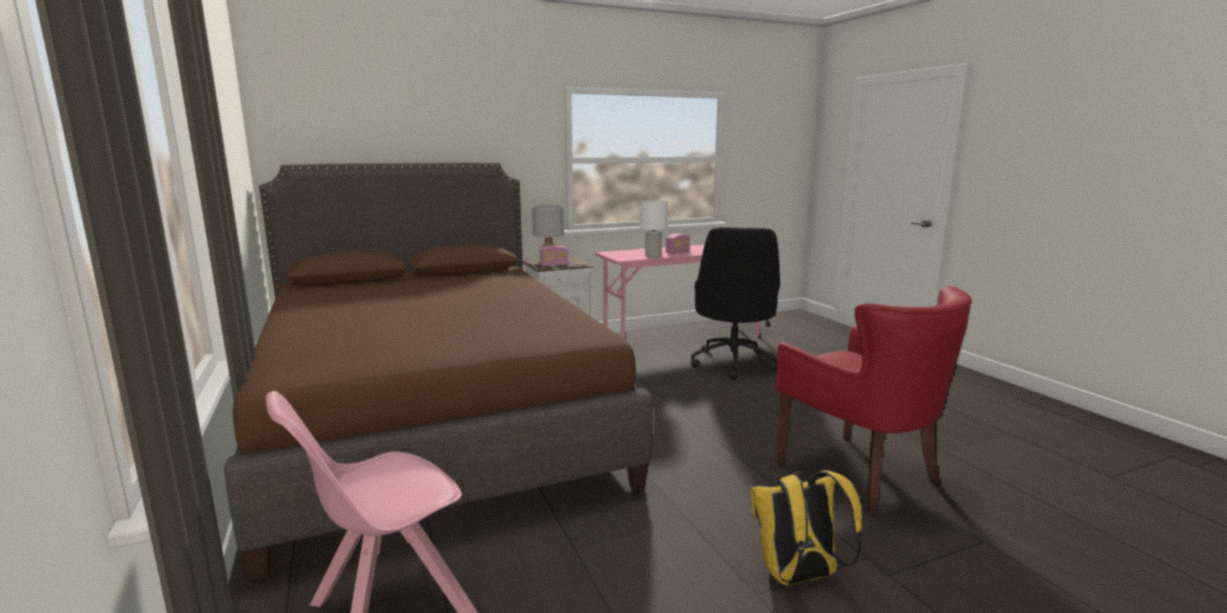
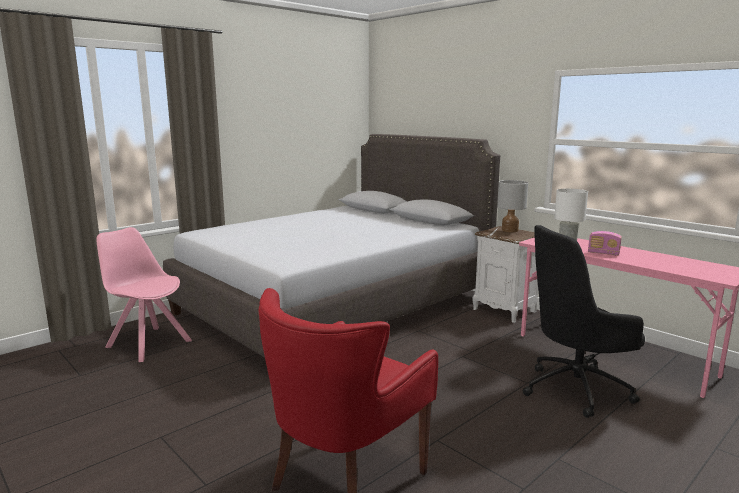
camera: 70 degrees right, 0 degrees up
(433, 421) = (335, 305): brown bed -> grey bed
(554, 265) = (493, 234): radio -> none
(798, 577) = (178, 452): yellow backpack -> none

